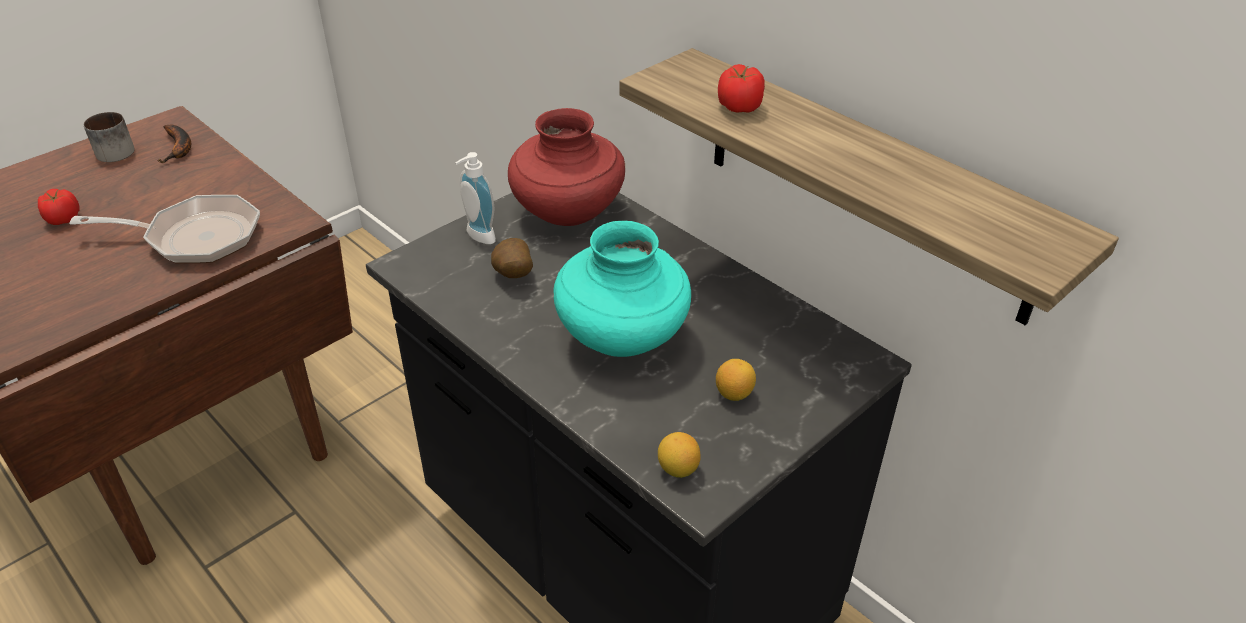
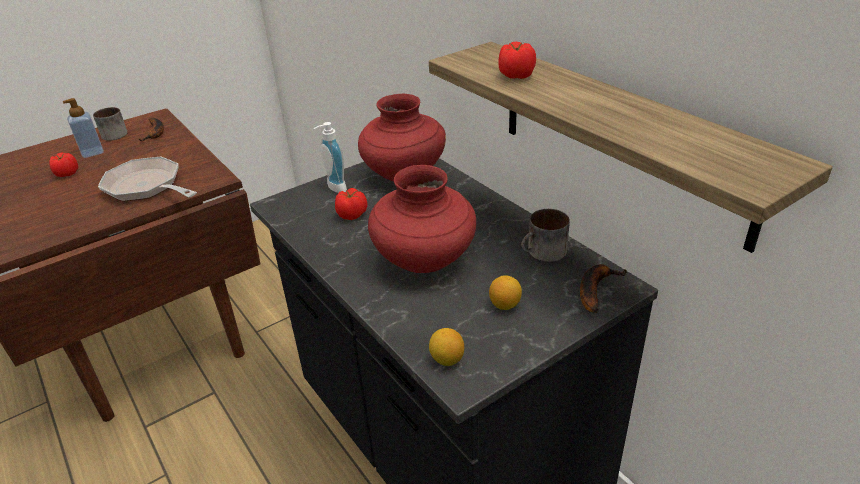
camera: 10 degrees right, 5 degrees down
(90, 183) = (92, 152): none -> soap dispenser
(195, 237) = (147, 187): frying pan -> frying pan turned 150 degrees counterclockwise
(512, 276) = (352, 215): potato -> tomato
(622, 338) = (425, 260): turquoise vase -> red vase
(769, 321) = (544, 253): none -> mug
(838, 367) = (595, 289): none -> banana

